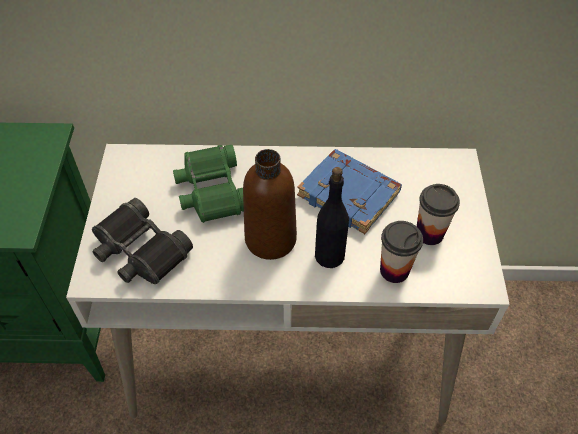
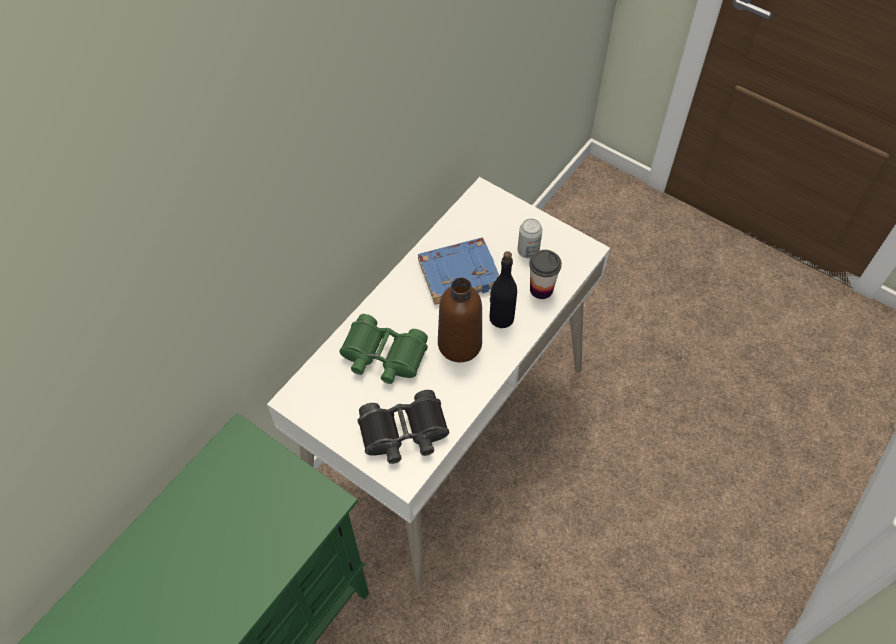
camera: 55 degrees left, 5 degrees up
(429, 233) = (528, 251): cup -> can

